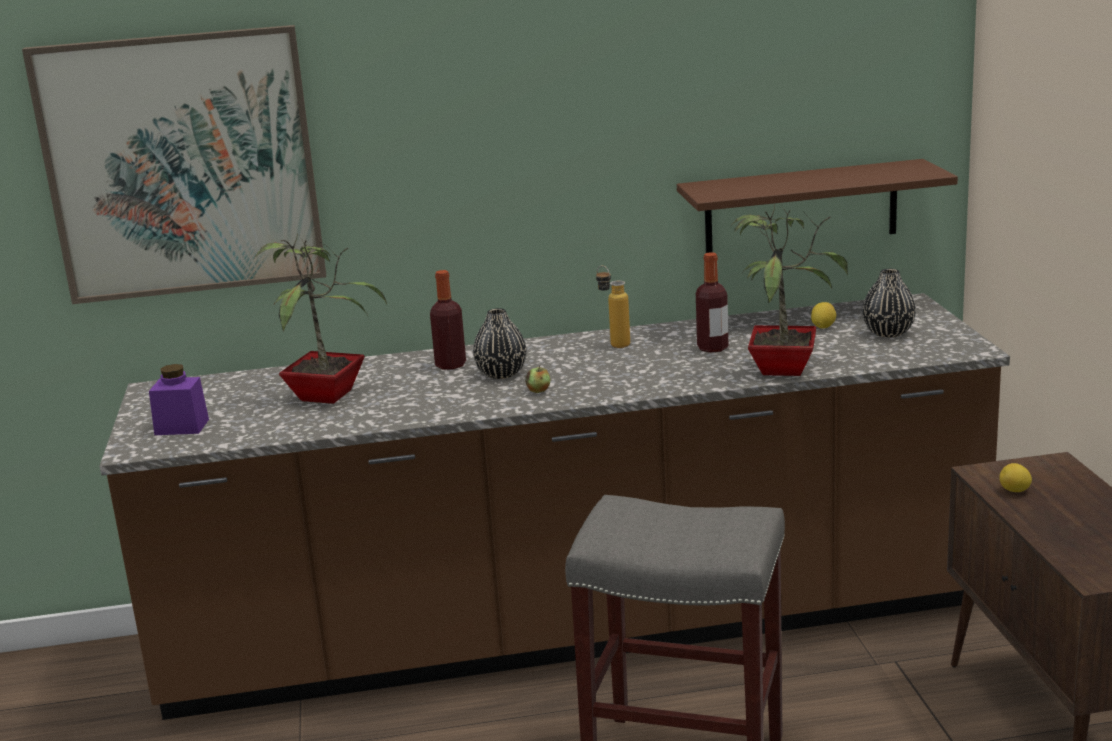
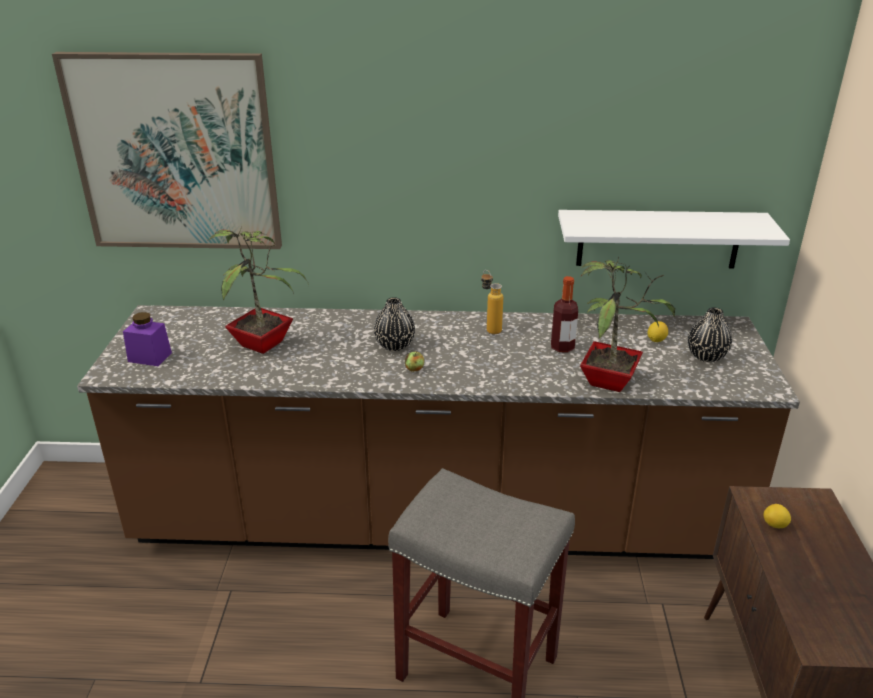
camera: 10 degrees right, 10 degrees up
(450, 365) = (362, 329): bottle -> none
(801, 207) = (658, 239): brown shelf -> white shelf

